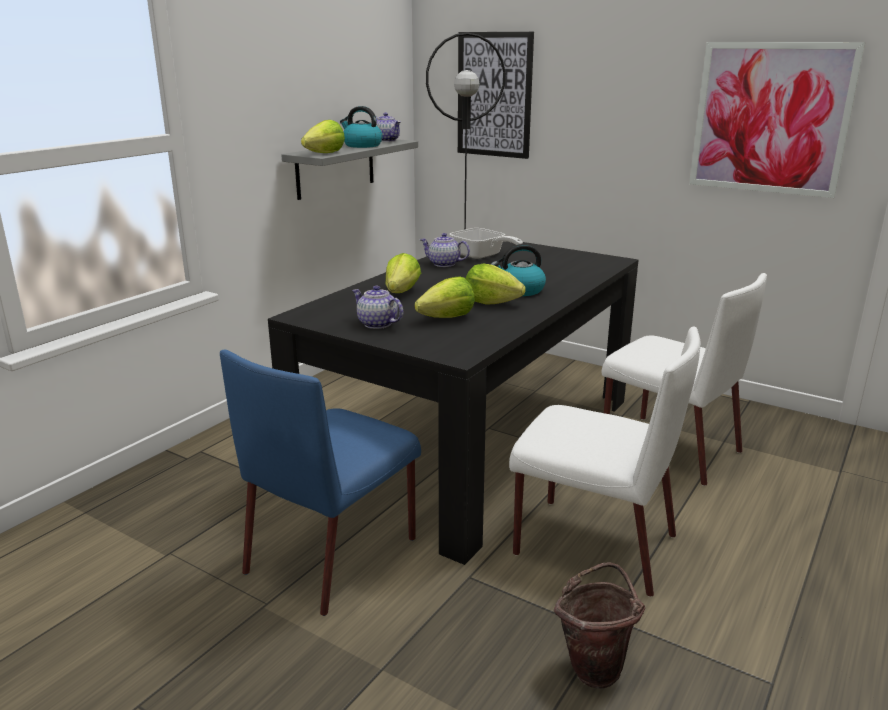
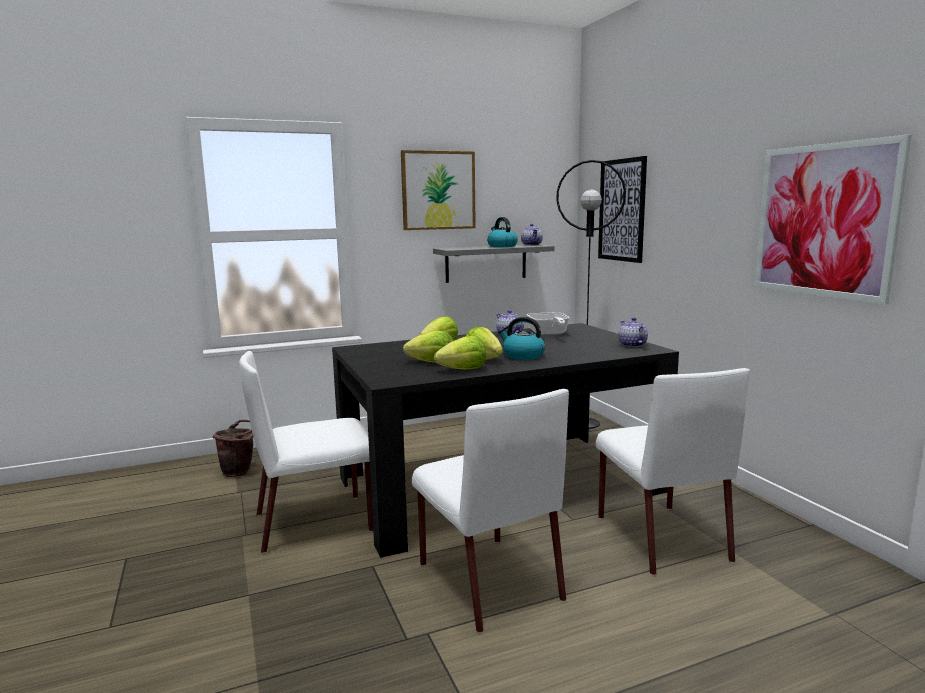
camera: 35 degrees right, 10 degrees down
(282, 71) = (438, 190): none -> picture
(325, 153) = (458, 248): lettuce -> lettuce (463, 370)
(334, 553) = (316, 522): blue chair -> white chair
(376, 324) = (381, 358): teapot -> teapot (631, 345)
(595, 665) = (369, 656): brown bucket -> brown bucket (240, 472)

